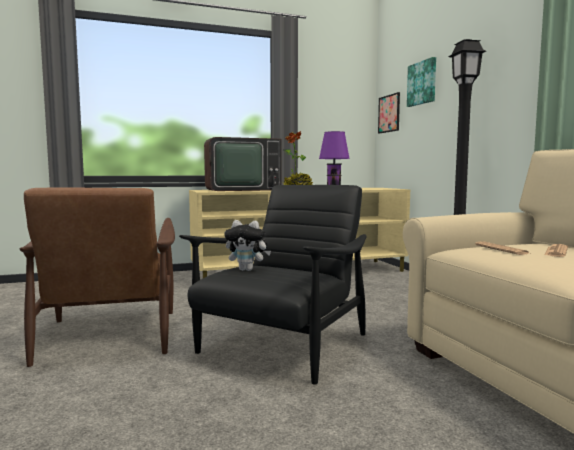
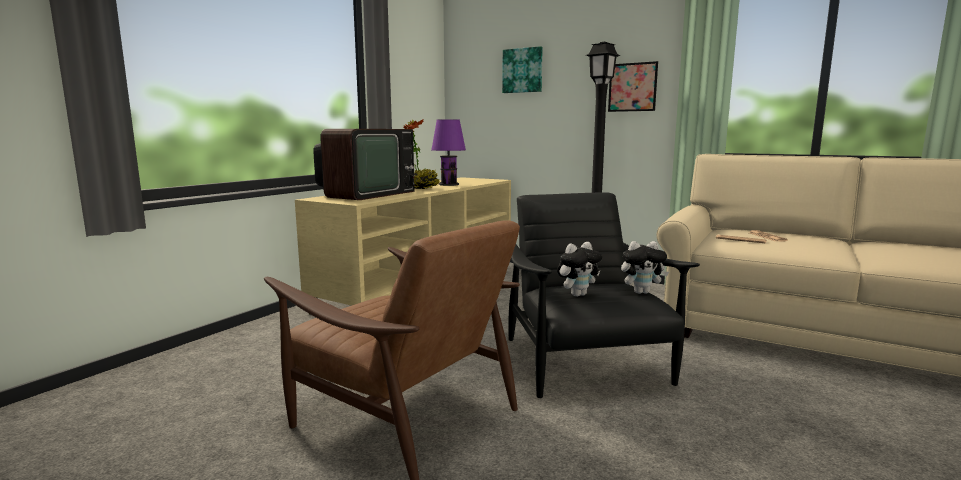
camera: 40 degrees left, 5 degrees up
(304, 278) = (641, 292): none -> plush toy
(389, 113) = (470, 96): picture -> picture (632, 87)

